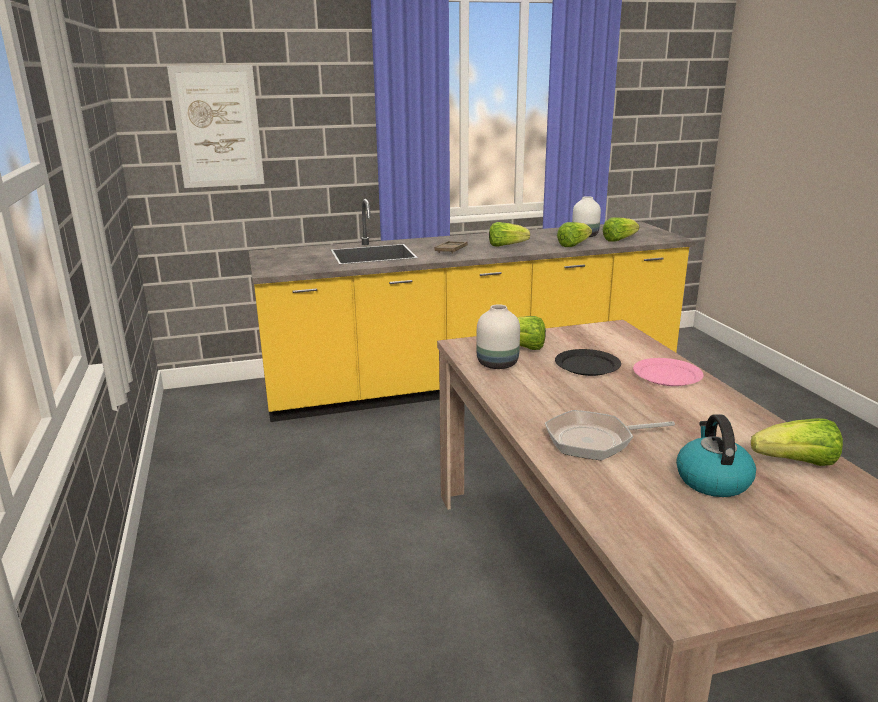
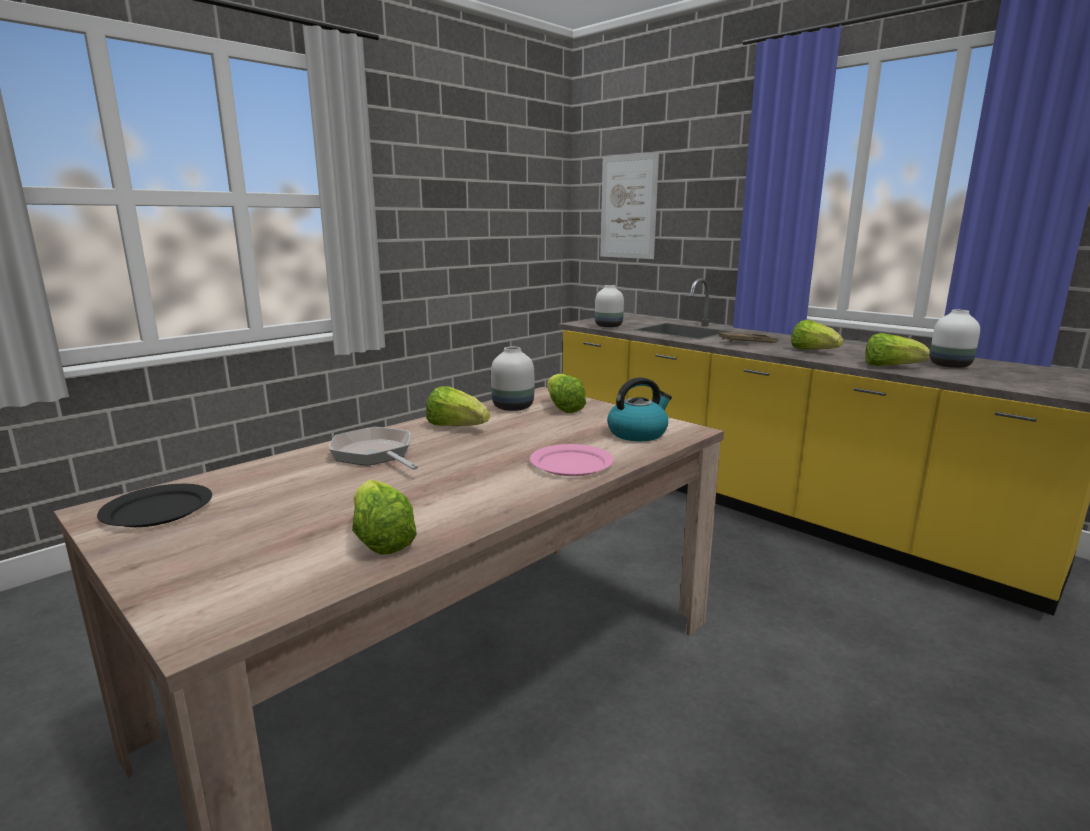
camera: 60 degrees right, 5 degrees down
(307, 266) = (608, 326): none -> white vase
(586, 365) = (553, 433): black plate -> black plate (158, 509)
(619, 240) = (978, 377): lettuce -> lettuce (456, 427)
(712, 480) = (318, 503): kettle -> kettle (638, 433)

